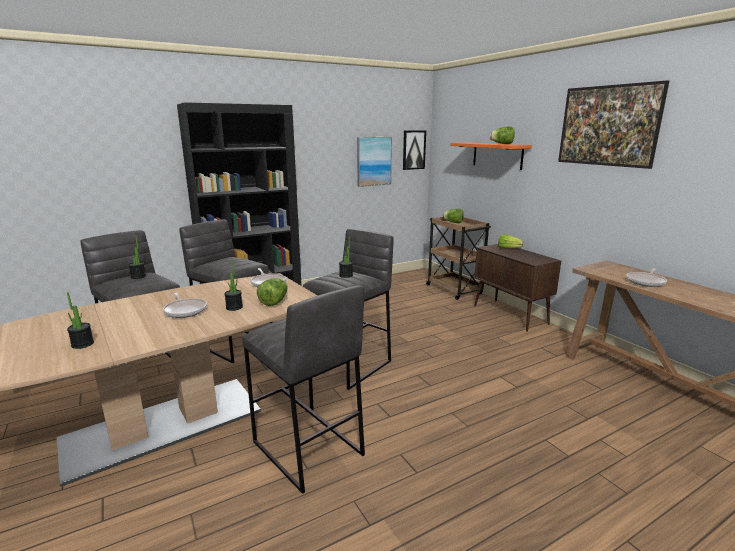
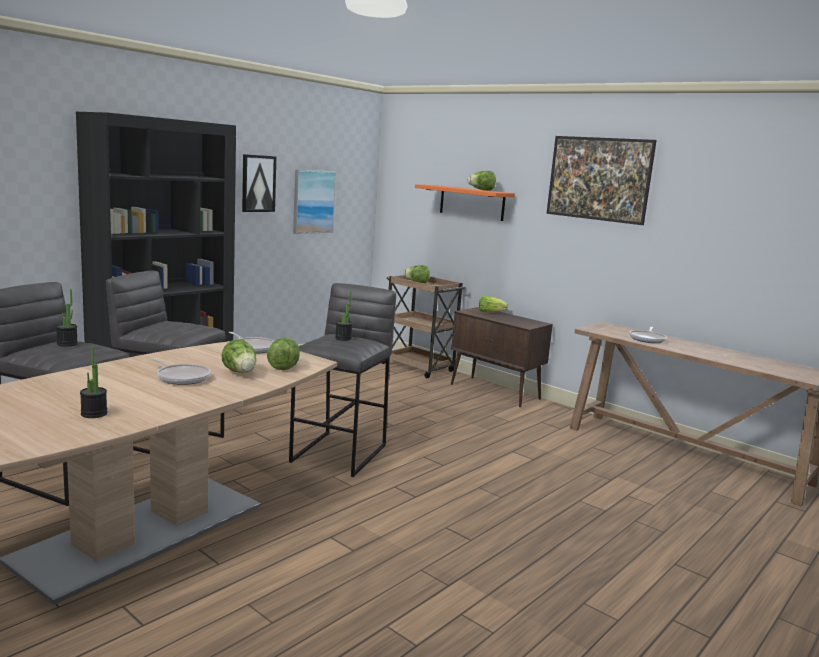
camera: 20 degrees left, 5 degrees down
(234, 307) = (240, 373): potted plant -> lettuce
(307, 449) = (342, 534): grey stool -> none
(413, 150) = (359, 189): picture -> picture (258, 183)

